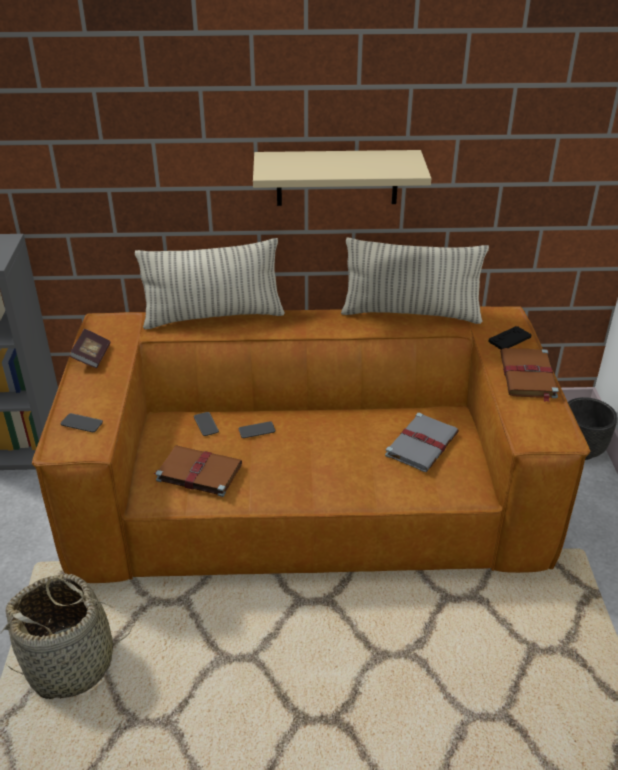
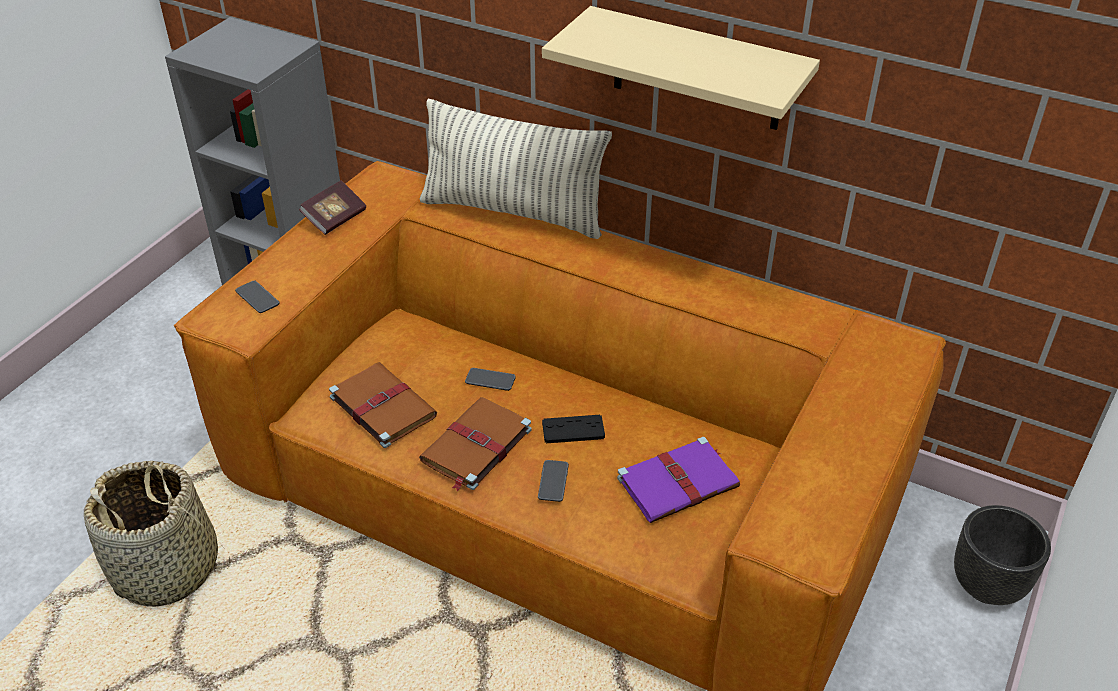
camera: 30 degrees right, 5 degrees up
(206, 424) = (439, 349): phone -> phone (553, 481)
(411, 313) = (770, 293): pillow -> none
(422, 444) = (679, 482): grey book -> purple book
(509, 339) = (876, 381): black game controller -> black game controller (573, 430)
(528, 376) = (850, 447): brown book -> brown book (475, 446)

